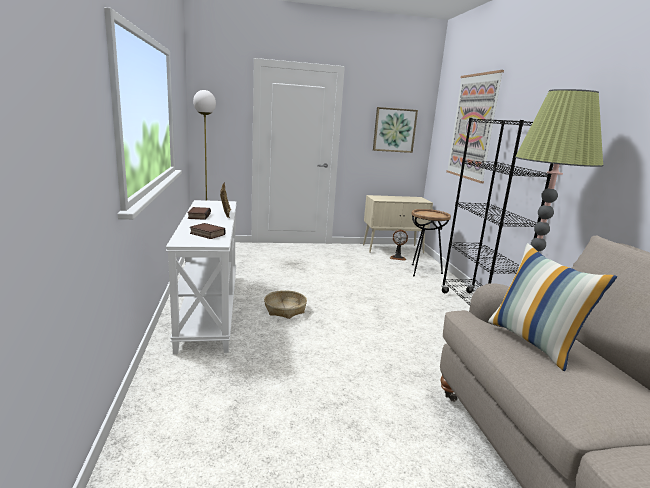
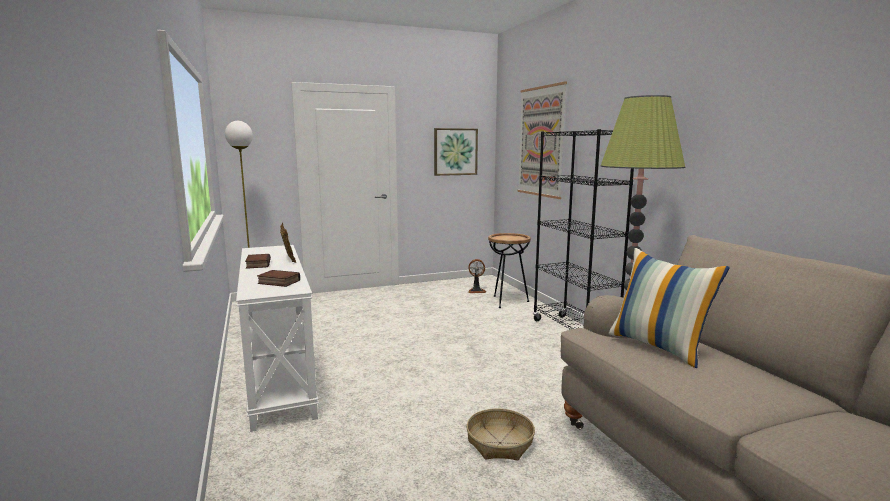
camera: 10 degrees left, 5 degrees down
(285, 309) = (369, 362): basket -> basket (499, 443)
(393, 249) = (469, 282): beige cabinet -> none

